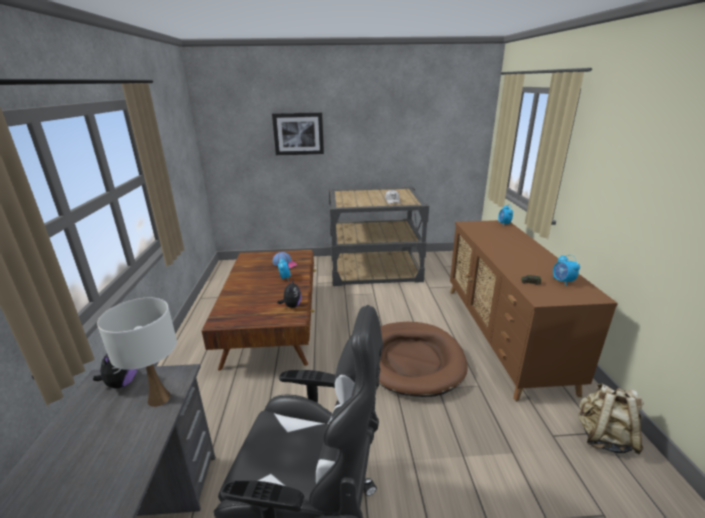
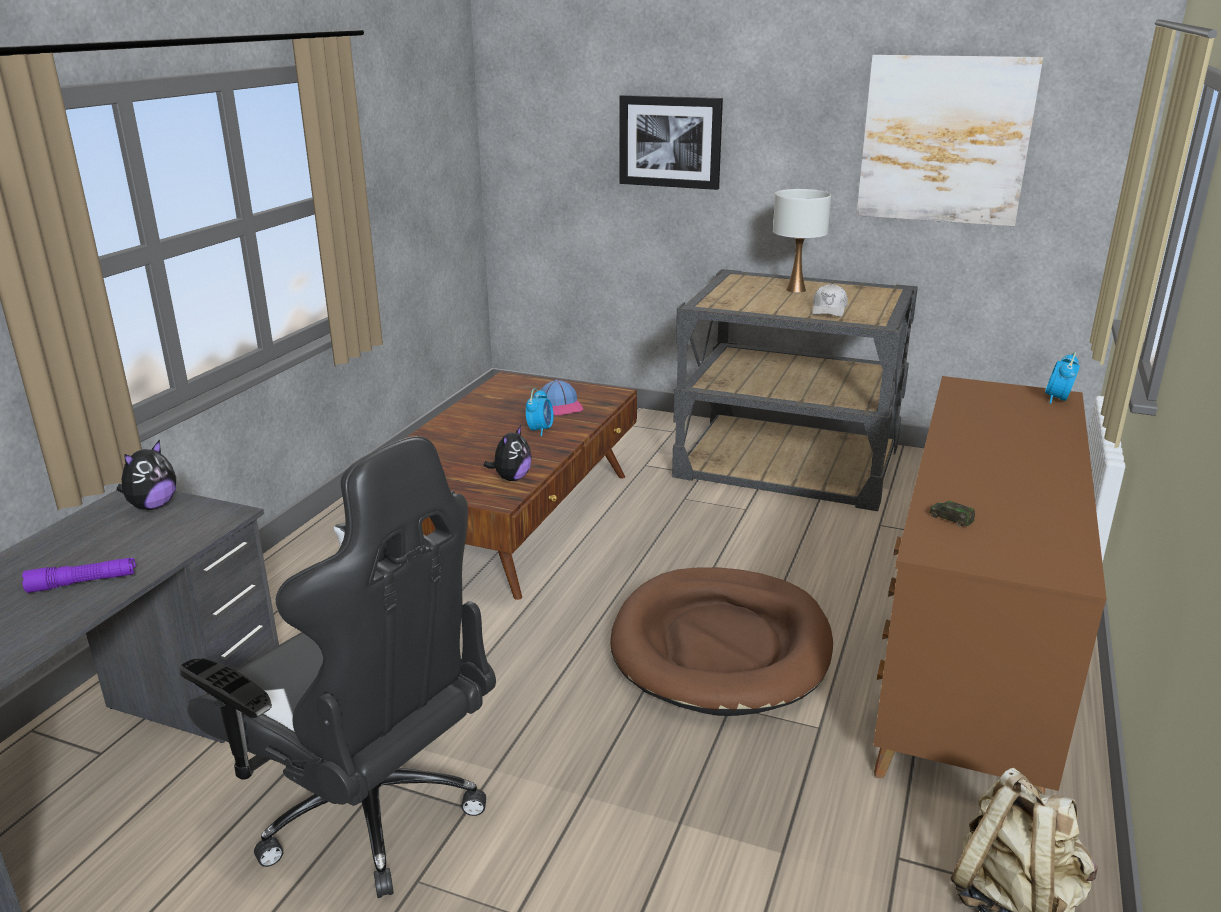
camera: 25 degrees right, 0 degrees up
(113, 458) = (83, 583): none -> purple flashlight
(159, 398) = (180, 535): white table lamp -> white table lamp (795, 289)
(418, 125) = (944, 140): none -> picture
(562, 281) = (1031, 533): alarm clock -> none

